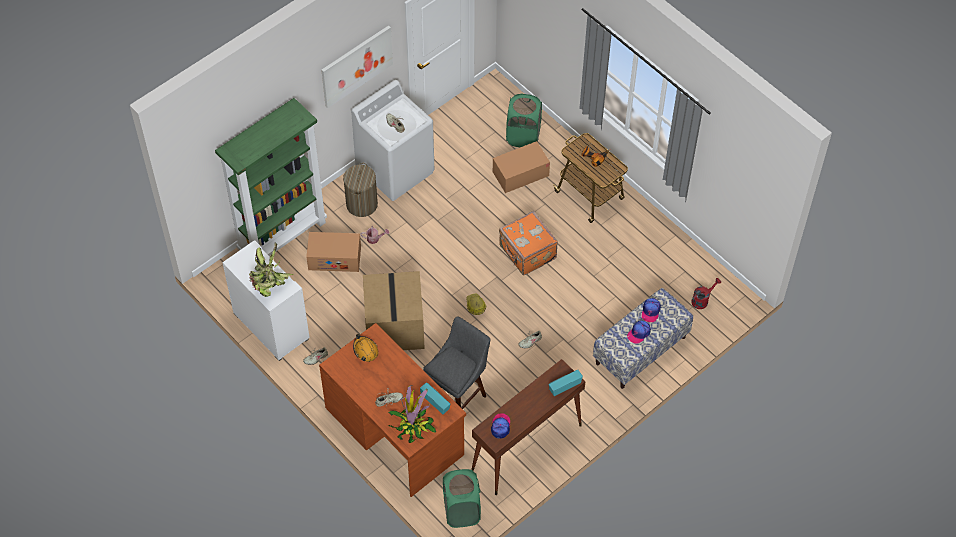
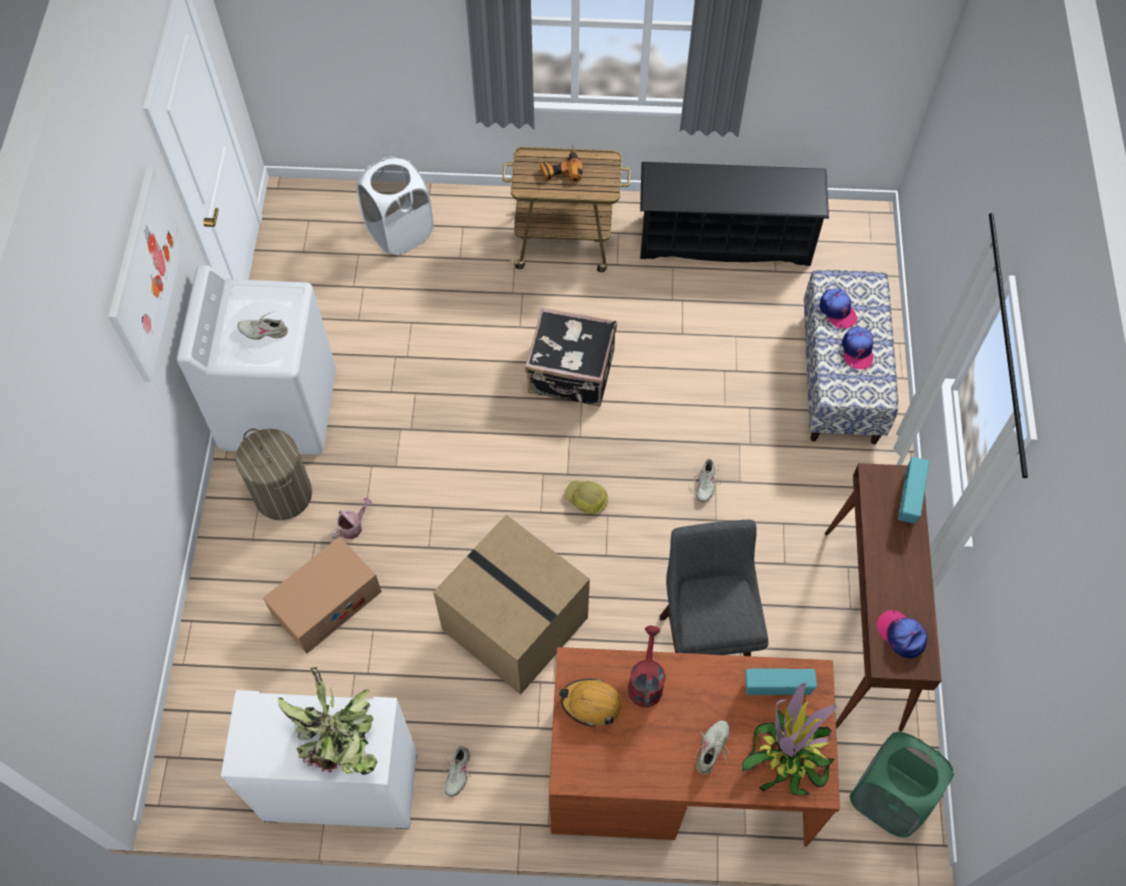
camera: 45 degrees left, 5 degrees up
(283, 236) = (217, 638): green bookcase -> none
(520, 174) = (450, 281): cardboard box -> none
(523, 136) = (400, 232): green laundry basket -> white laundry basket
(527, 253) = (571, 374): orange suitcase -> black suitcase
(662, 253) = (725, 240): none -> black shoe rack
(702, 300) = (832, 257): red watering can -> red watering can (645, 681)

